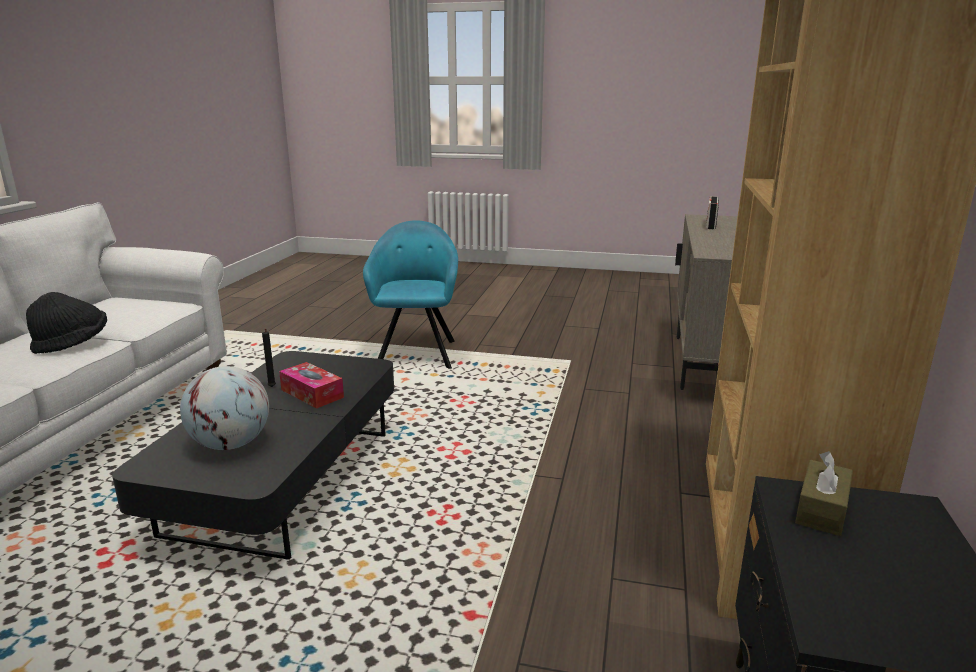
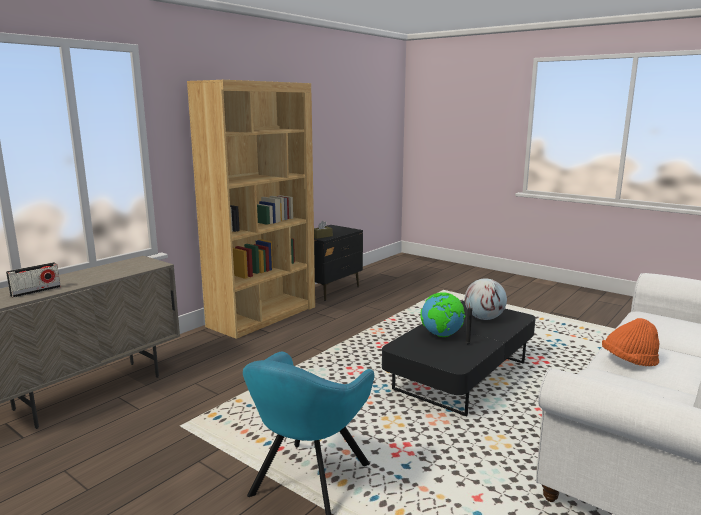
camera: 155 degrees left, 5 degrees down
(72, 344) = (629, 361): black hat -> orange hat
(312, 393) = (442, 335): tissue box -> globe

